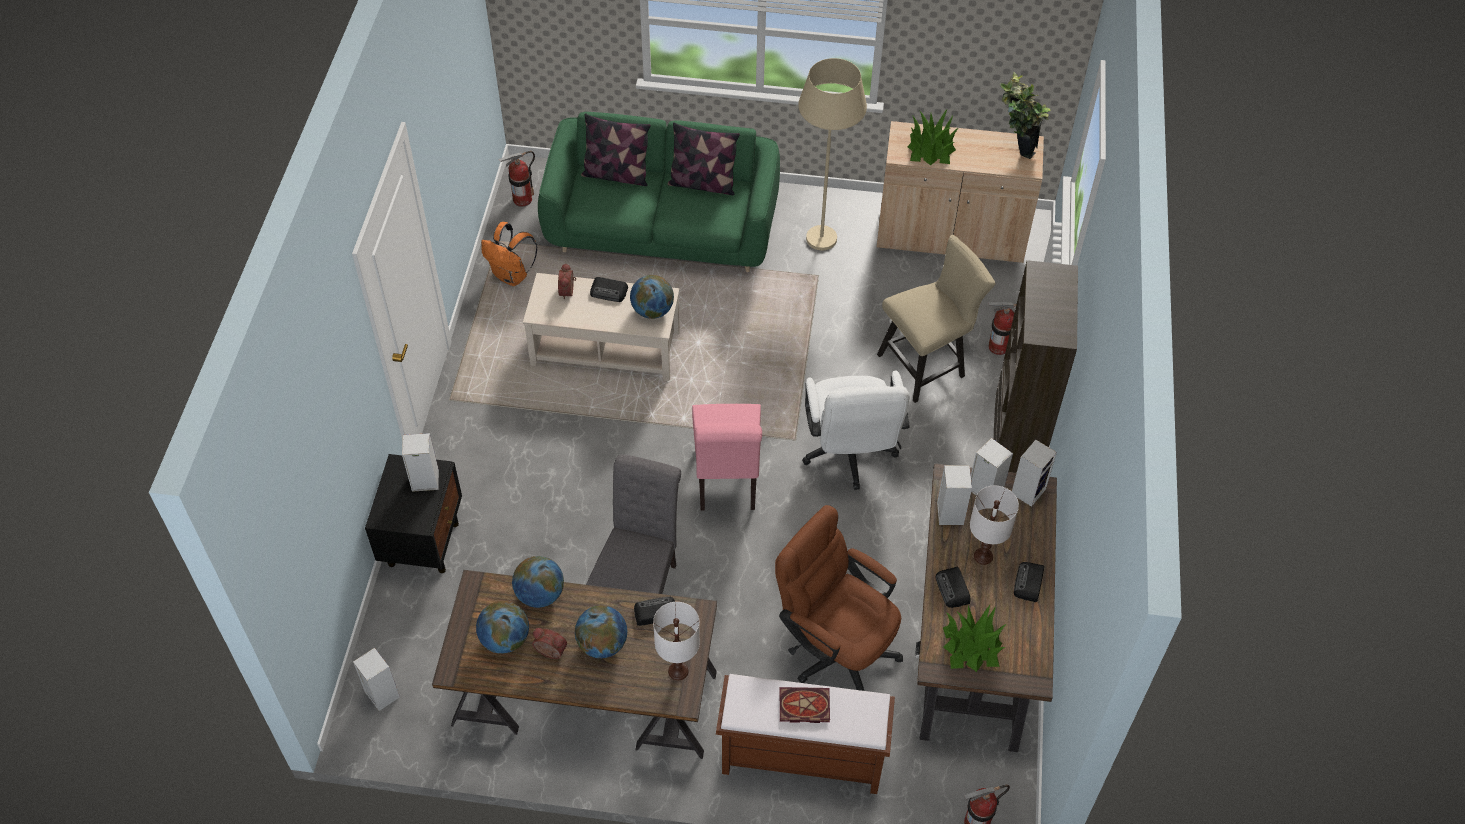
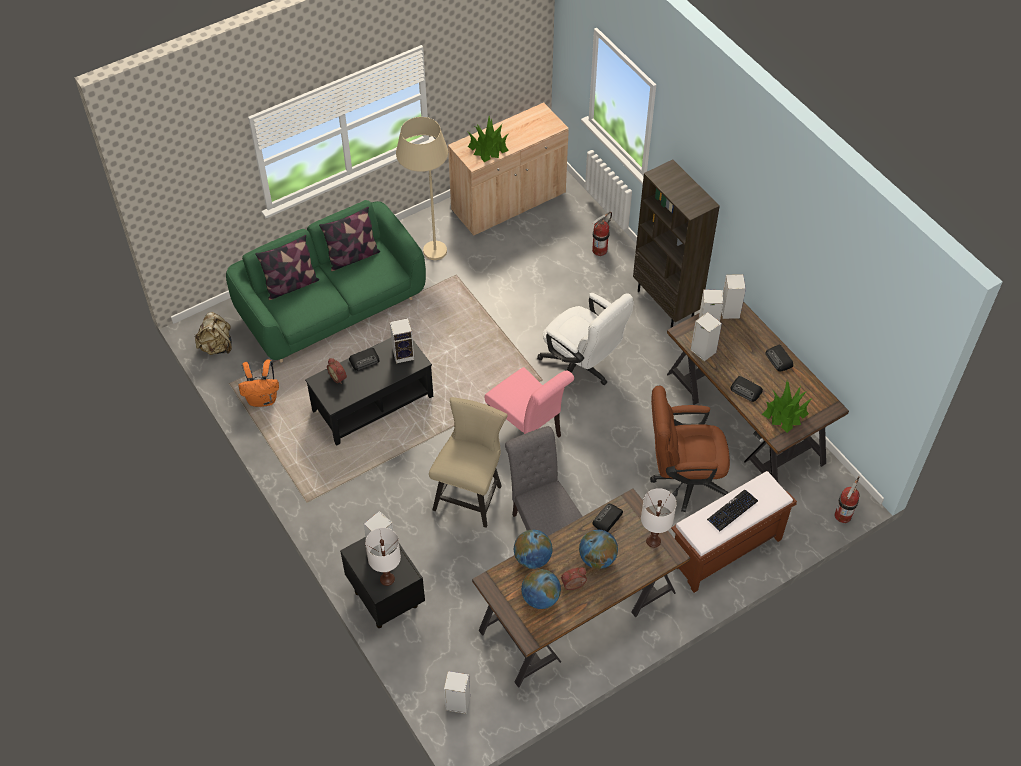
camera: 40 degrees left, 0 degrees up
(522, 199) = (216, 346): fire extinguisher -> beige backpack
(606, 348) = (373, 403): beige coffee table -> black coffee table
(652, 311) = (404, 354): globe -> speaker
(803, 707) = (732, 511): book -> keyboard
(927, 364) = (571, 286): beige chair -> beige chair (470, 494)
(983, 556) = (742, 362): white table lamp -> white table lamp (387, 578)
(1015, 149) = (536, 119): potted plant -> none

